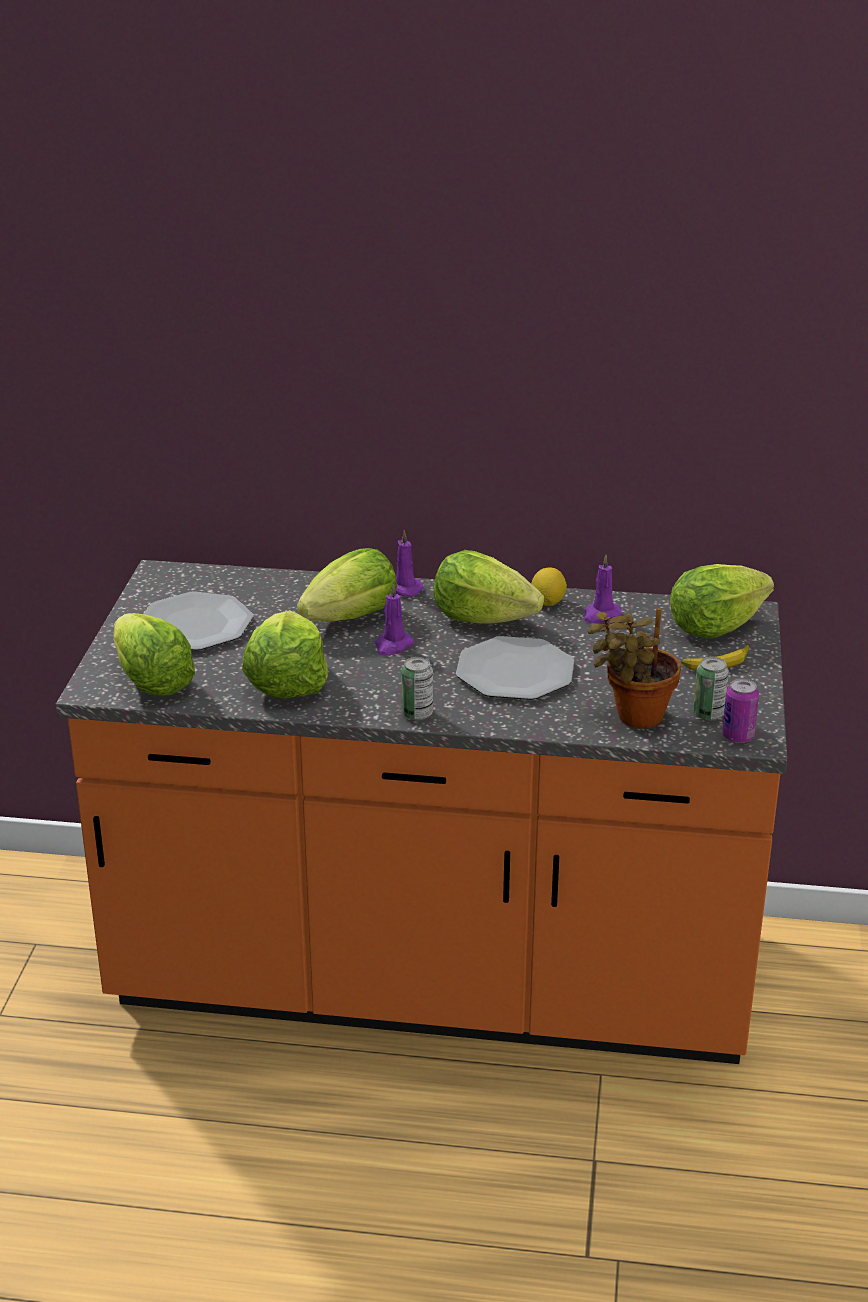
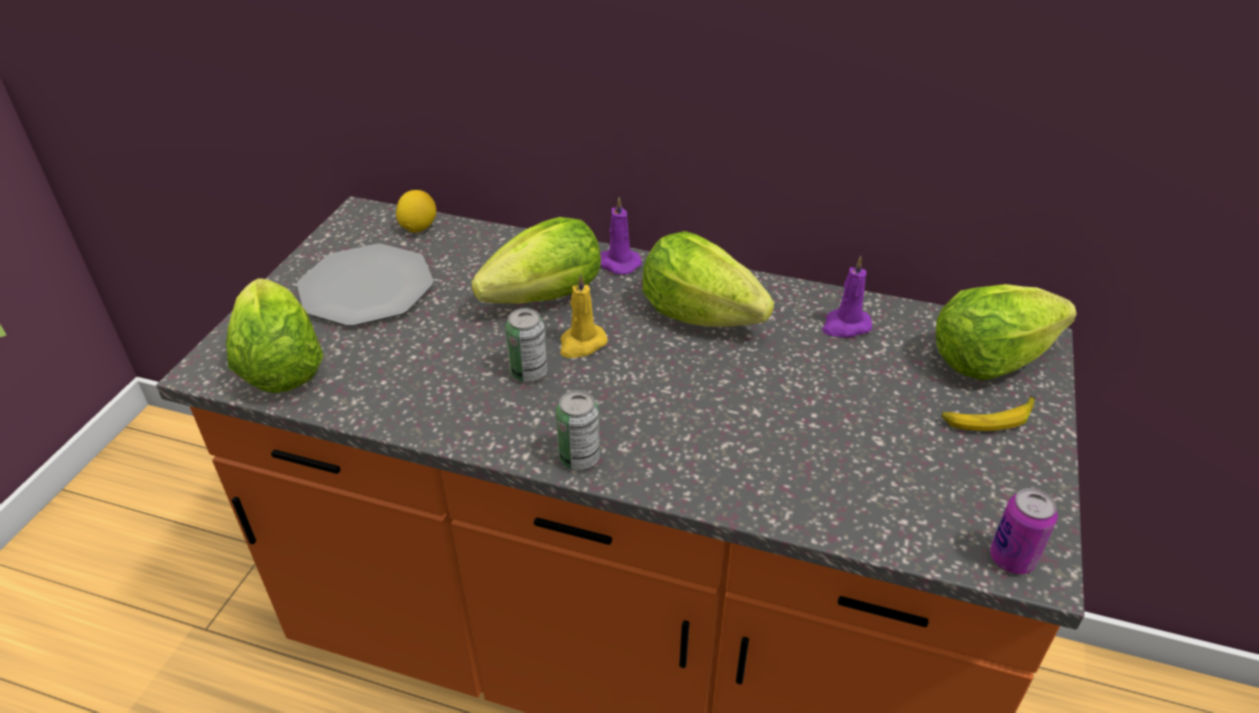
camera: 10 degrees right, 10 degrees up
(286, 682) = (436, 384): lettuce -> none
(393, 646) = (581, 344): purple candle -> yellow candle
(515, 672) = (722, 403): plate -> none
(548, 602) = (783, 299): lemon -> lemon (418, 227)
(634, 716) = (867, 501): potted plant -> none
(708, 714) = (971, 509): can -> can (529, 372)

